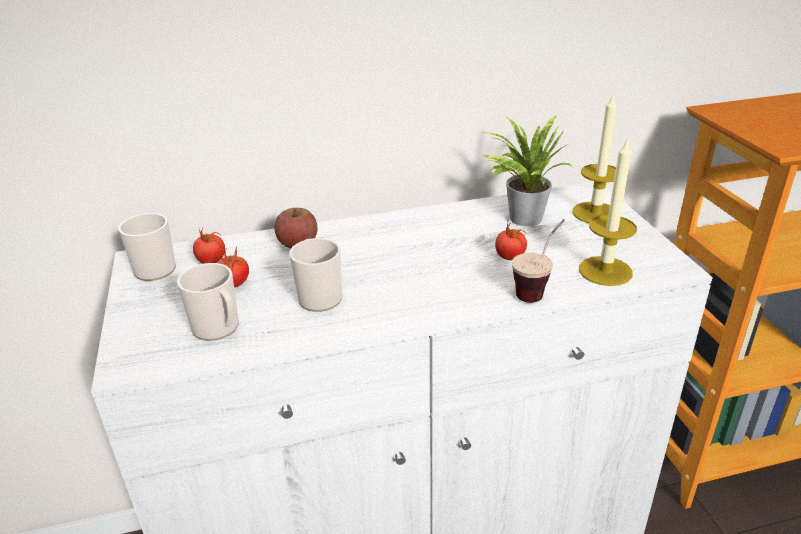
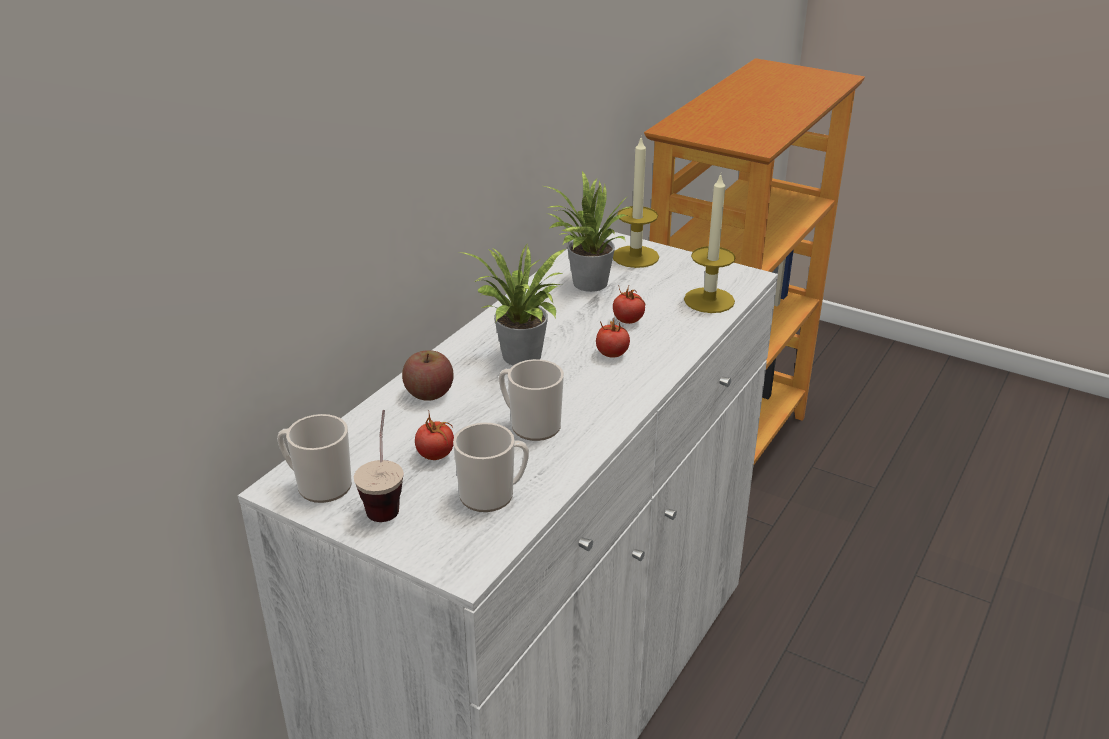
camera: 45 degrees left, 0 degrees up
(211, 261) = (371, 449): tomato -> tomato (612, 354)
(388, 249) = (521, 359): none -> potted plant
(538, 289) = (685, 335): cup -> cup (385, 499)

